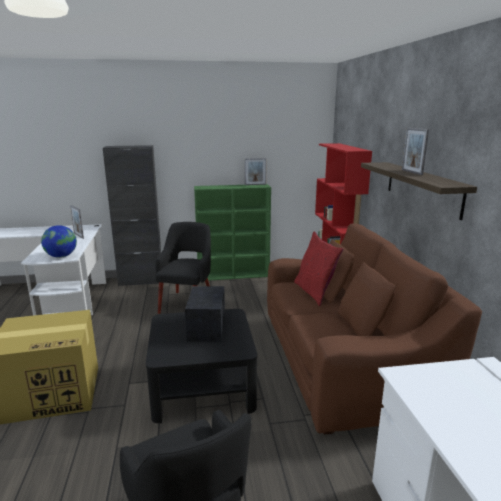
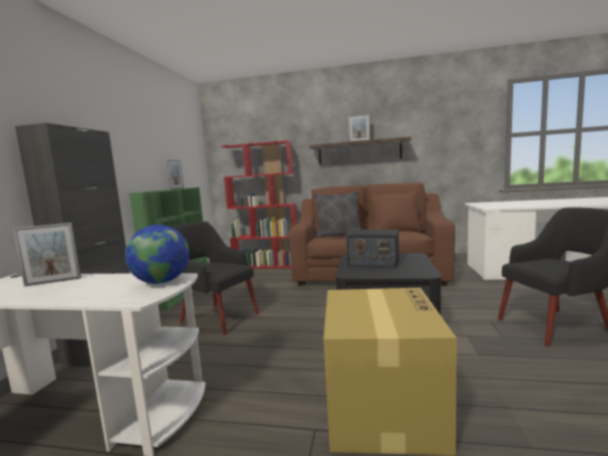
camera: 70 degrees left, 10 degrees down
(315, 292) = (338, 235): red pillow -> grey pillow

